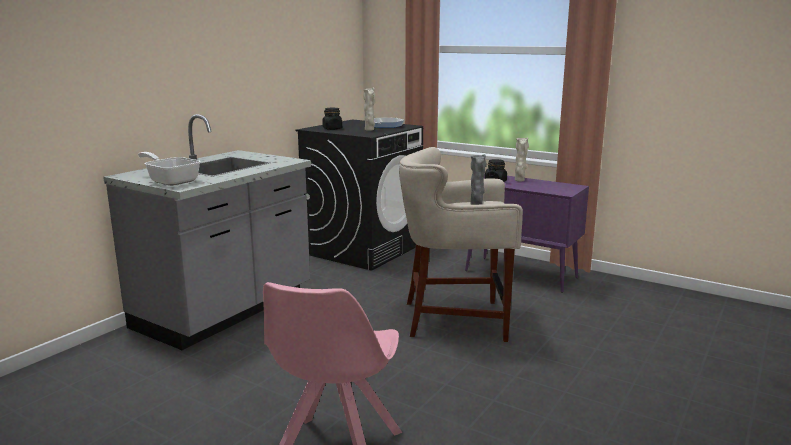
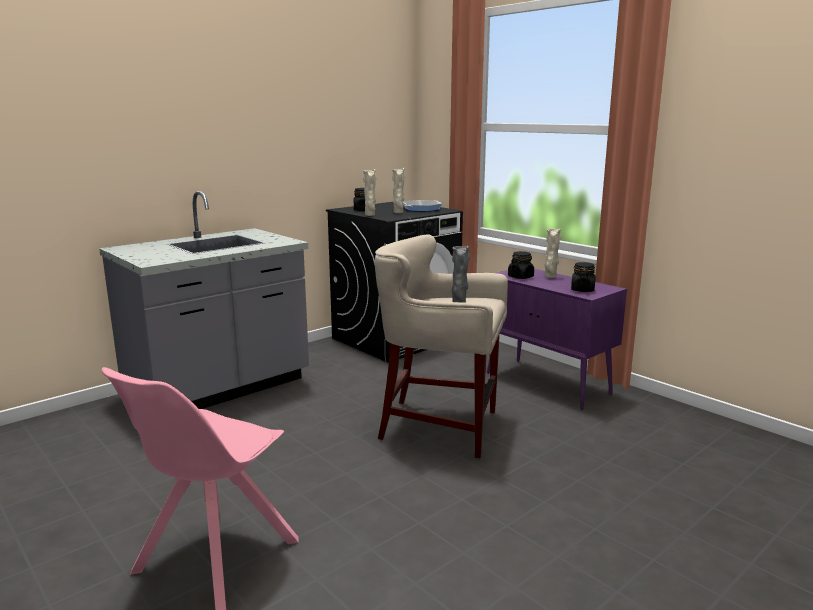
camera: 15 degrees right, 0 degrees up
(171, 181) = (149, 256): frying pan -> none
(347, 133) = (370, 215): none -> beige vase
(556, 189) = (582, 290): none -> black jar

